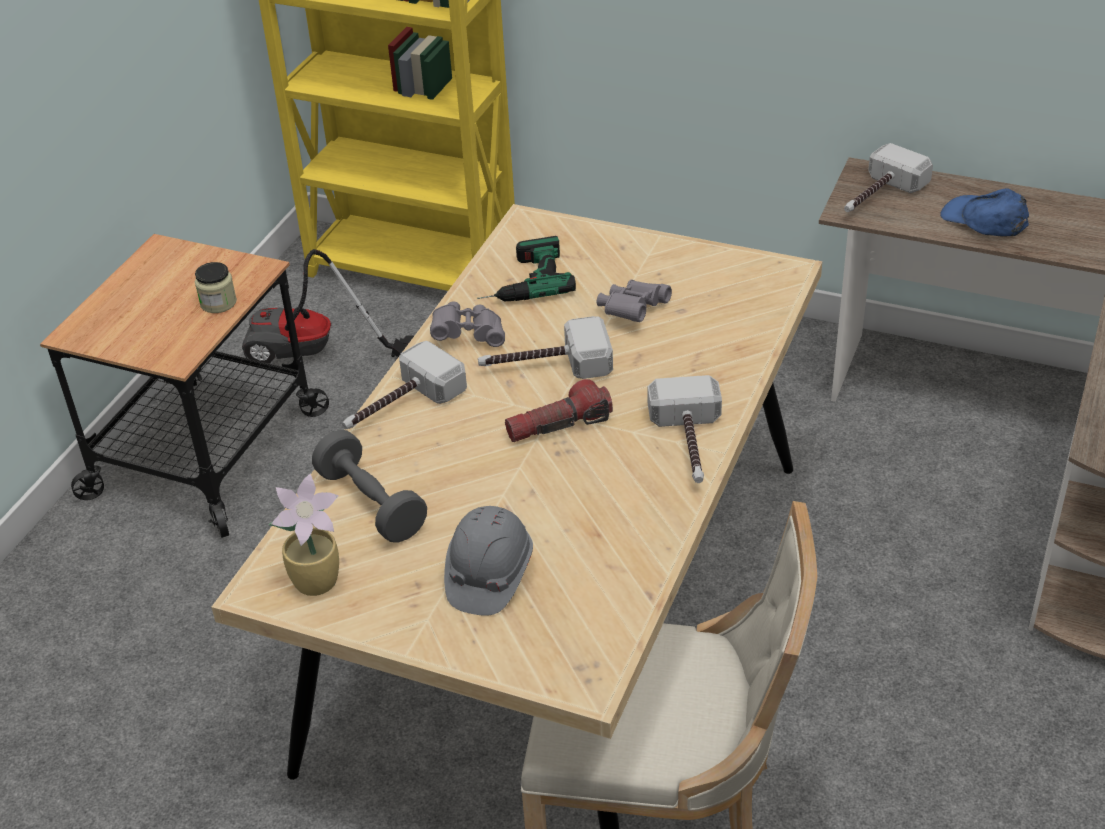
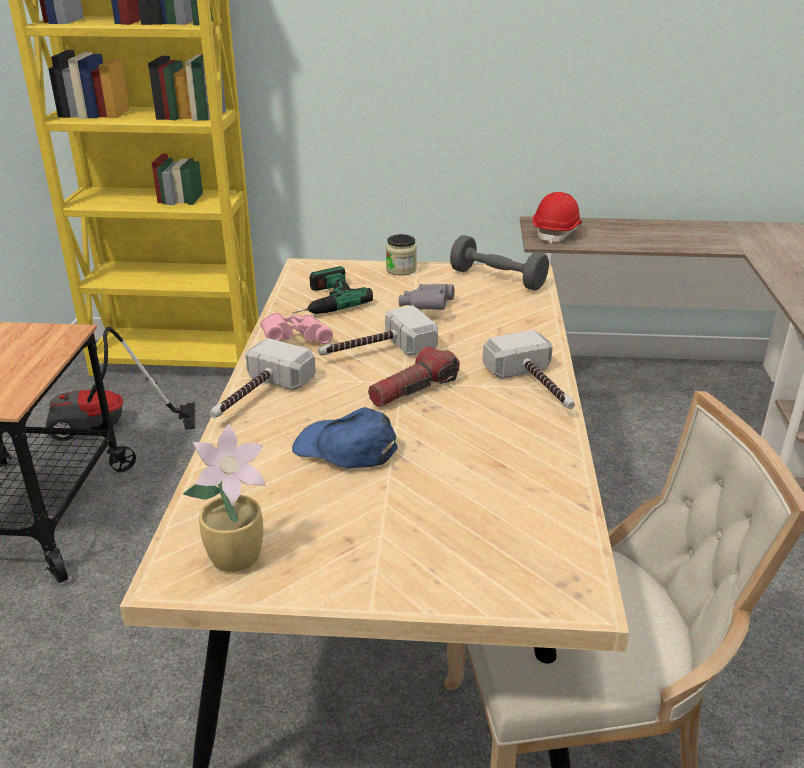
camera: 20 degrees left, 10 degrees down
(218, 303) = (37, 359): jar -> jar (401, 269)
(371, 504) = (265, 477): grey dumbbell -> grey dumbbell (497, 279)
(468, 335) = (295, 340): grey binoculars -> pink binoculars
(488, 575) = (418, 517): grey hard hat -> none
(877, 196) = (556, 232): hammer -> red hard hat
(984, 220) = (639, 237): blue cap -> blue cap (345, 448)

